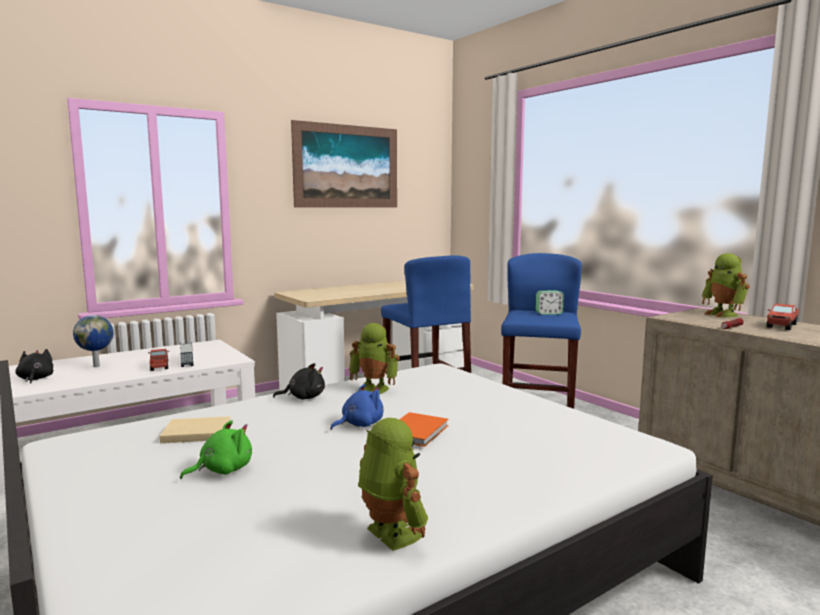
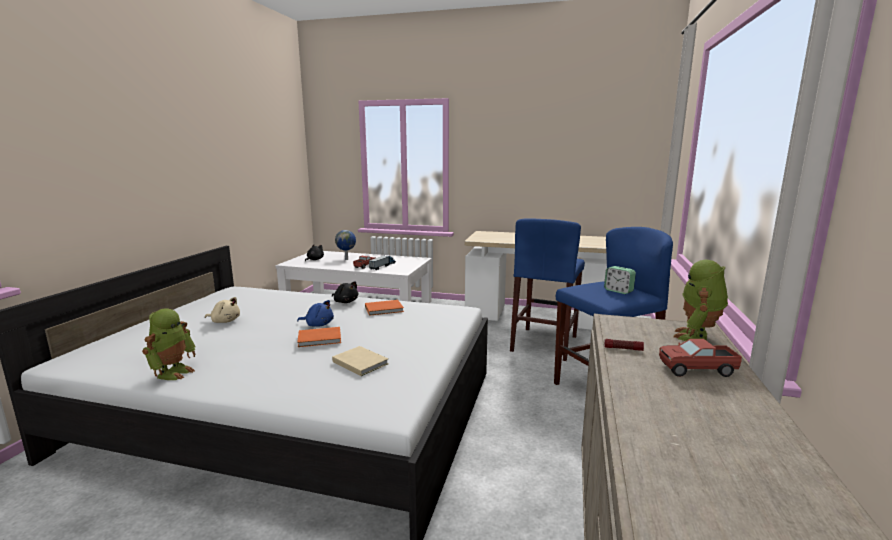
camera: 50 degrees right, 5 degrees up
(195, 432) = (267, 302): beige book -> beige book (360, 362)
(222, 470) = (225, 321): green plush toy -> beige plush toy
(347, 166) = (548, 133): picture -> none
(374, 389) = (385, 309): toy robot -> orange book

